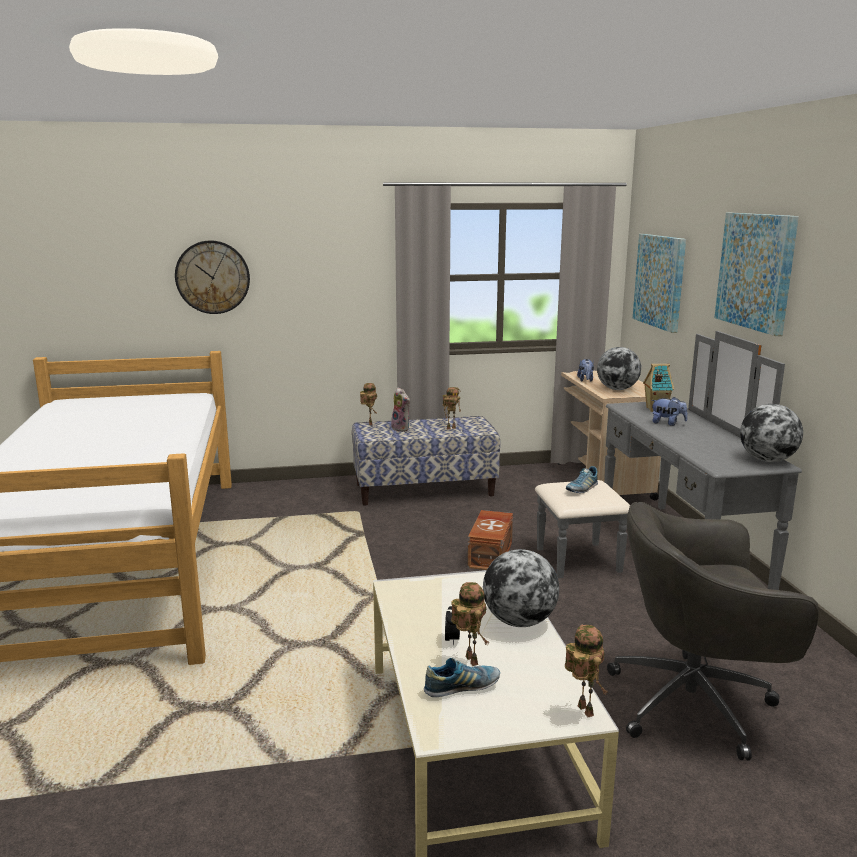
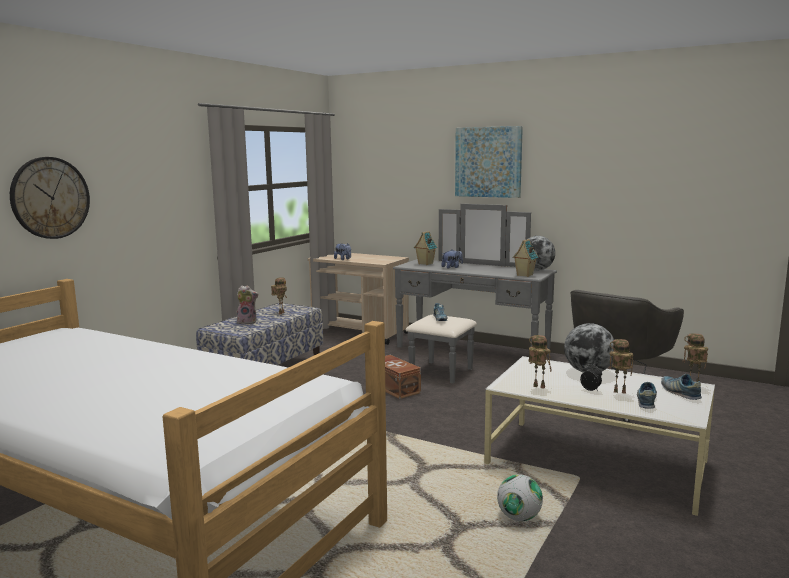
camera: 50 degrees left, 5 degrees down
(279, 735) = (519, 517): none -> football
(369, 423) = (212, 326): toy robot -> toy robot (537, 387)
(533, 706) = (679, 392): none -> shoe
(617, 389) = (376, 259): globe -> none
(660, 281) = (381, 181): picture -> none
(717, 462) = (524, 275): none -> toy house

